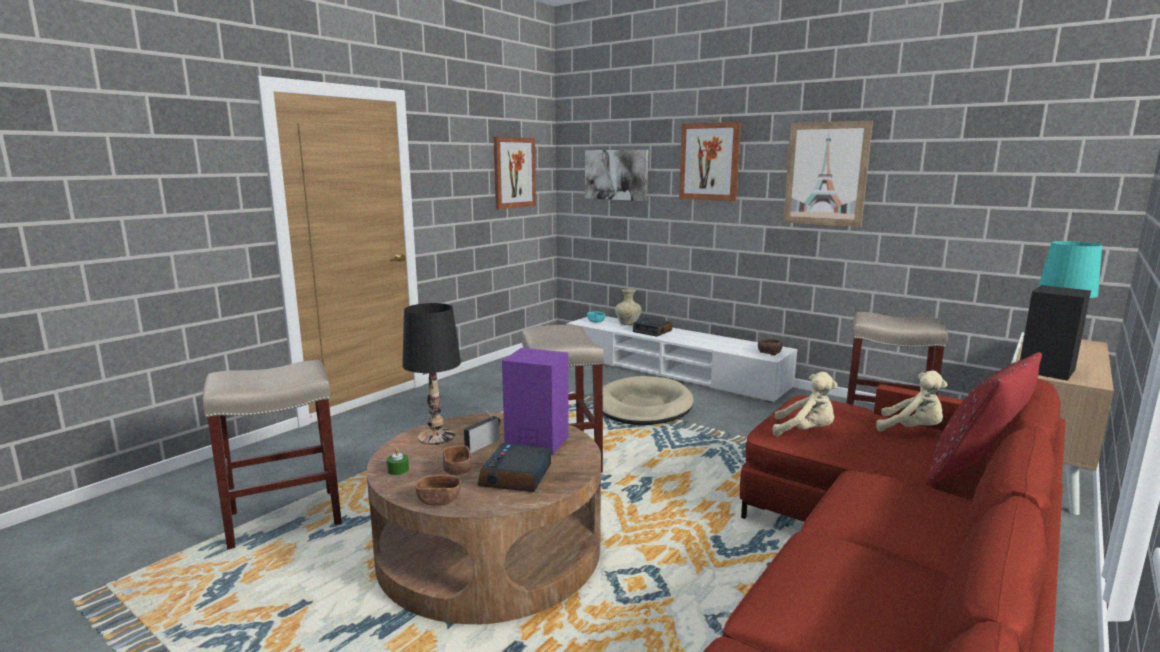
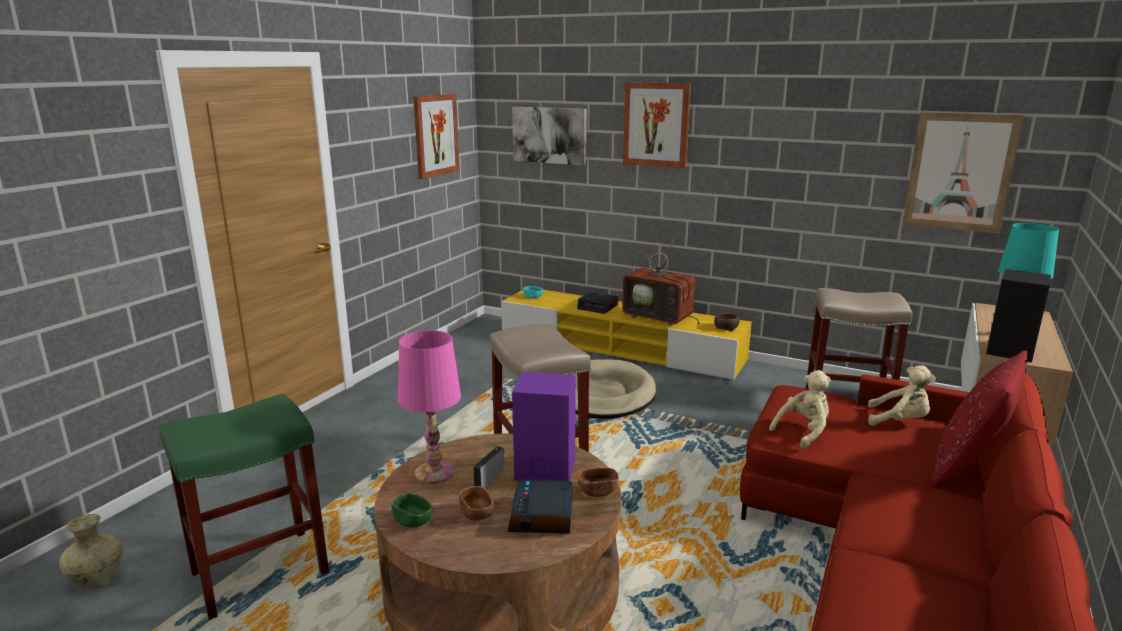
camera: 10 degrees left, 5 degrees up
(286, 517) = (261, 571): beige stool -> green stool
(398, 470) = (413, 521): green candle -> green bowl
(436, 437) = (435, 473): black table lamp -> pink table lamp
(439, 500) = (474, 555): brown bowl -> brown bowl (598, 491)
(627, 323) = (568, 298): beige vase -> beige vase (98, 580)
(672, 372) = (620, 349): white tv stand -> yellow tv stand
(708, 341) = (660, 317): none -> television
(805, 431) = (803, 432): beige plush toy -> beige plush toy turned 45 degrees counterclockwise
(826, 174) = (782, 142): picture -> picture (960, 172)

